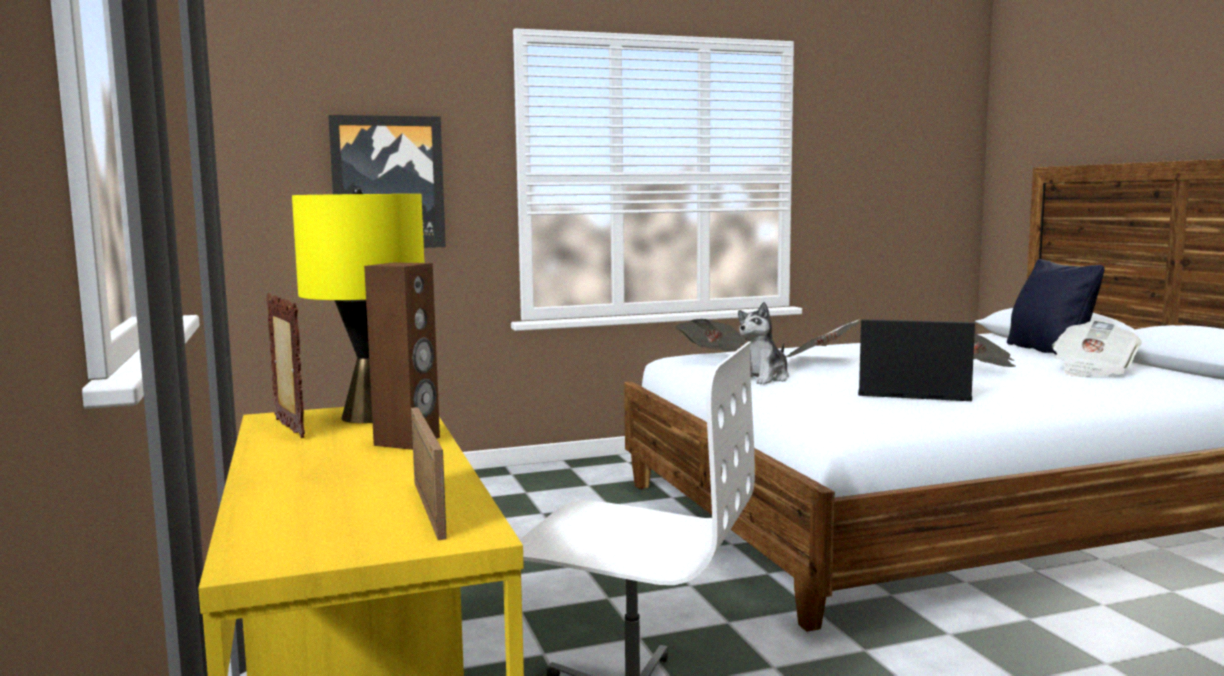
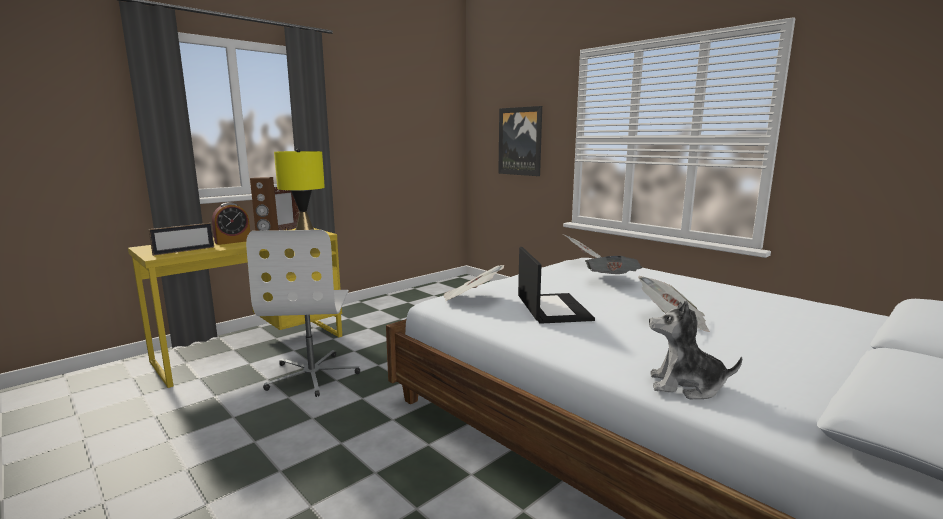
camera: 65 degrees right, 5 degrees up
(365, 468) = (233, 241): none -> alarm clock
(763, 378) = (543, 277): plush toy -> plush toy (686, 386)
(1048, 351) = (849, 346): black pillow -> none
(1092, 371) = (757, 363): newspaper -> newspaper (471, 299)

